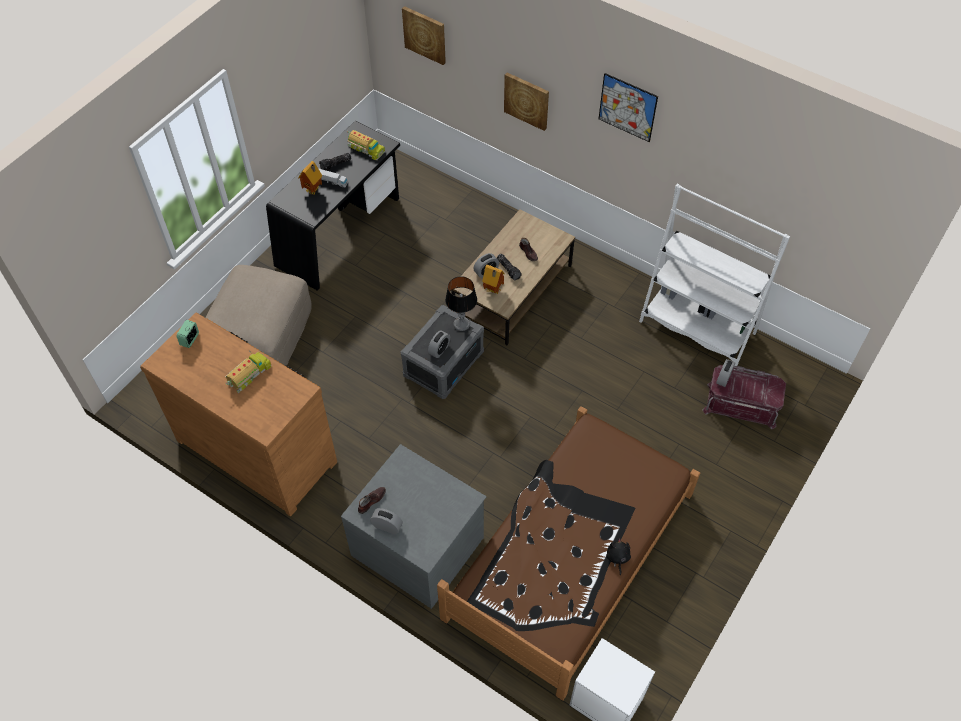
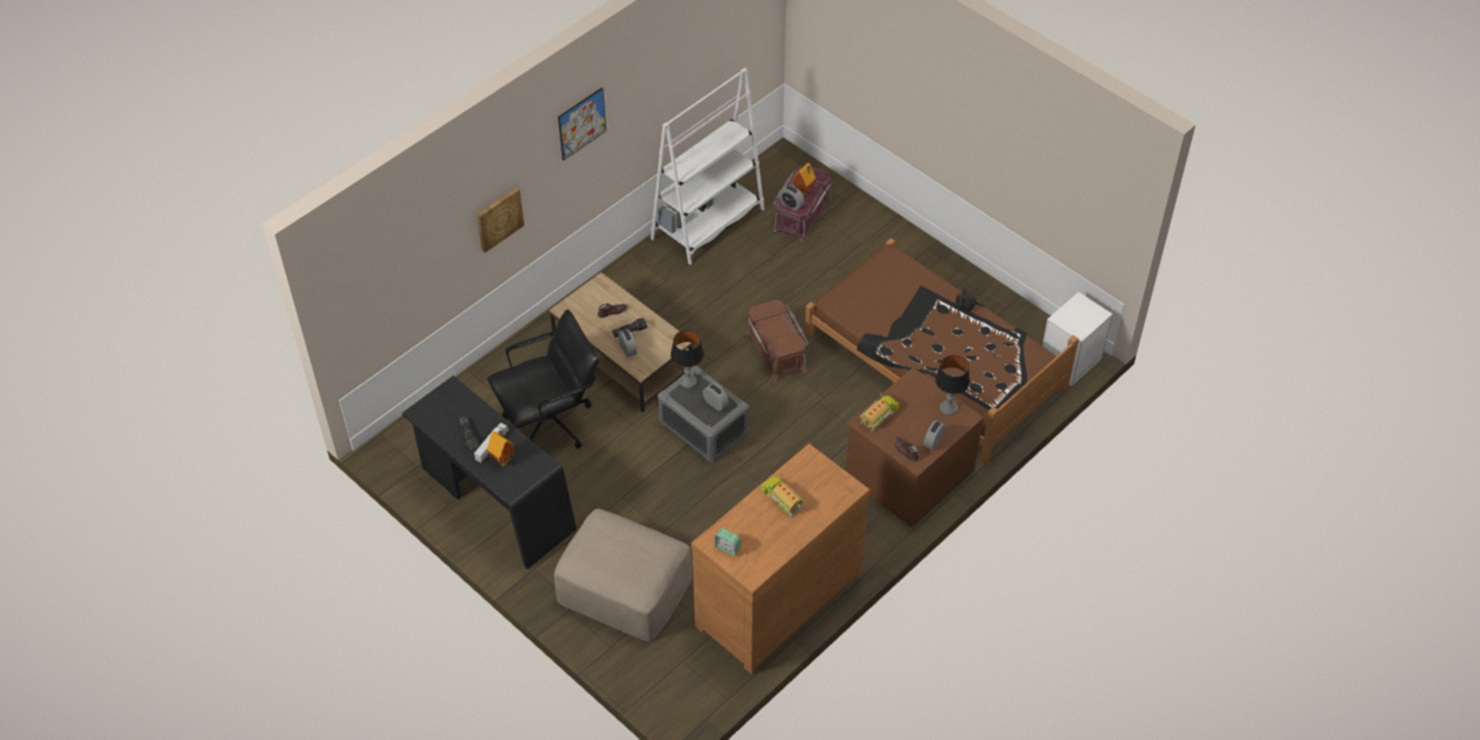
camera: 80 degrees left, 5 degrees down
(365, 149) = (453, 406): toy truck -> toy truck (879, 416)
(418, 544) = (908, 472): grey dresser -> brown dresser
(425, 34) = (390, 272): picture -> none
(428, 253) = (550, 423): none -> black office chair
(435, 536) = (948, 408): none -> table lamp
(493, 290) = (654, 347): toy house -> toy house (804, 192)
(550, 409) = (777, 350): none -> brown storage box

